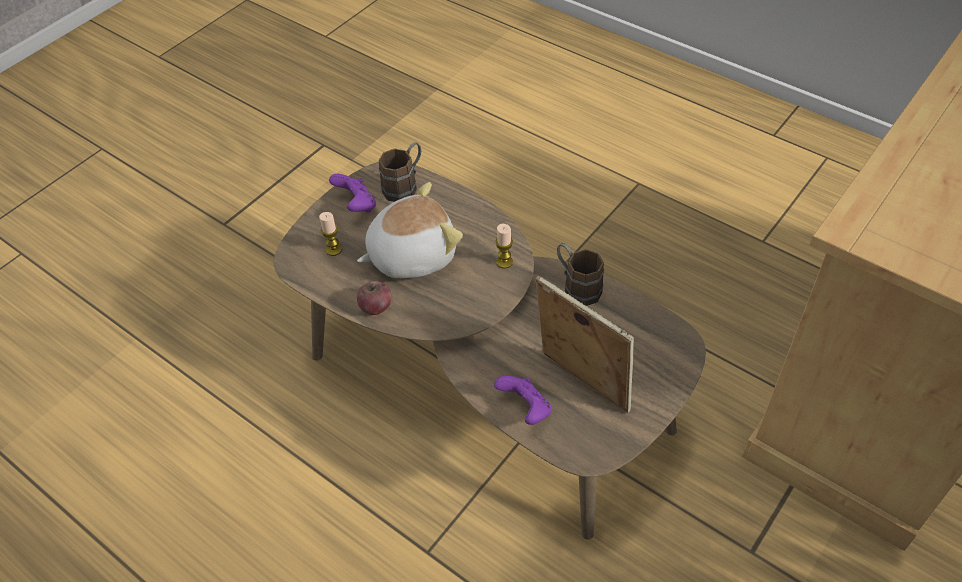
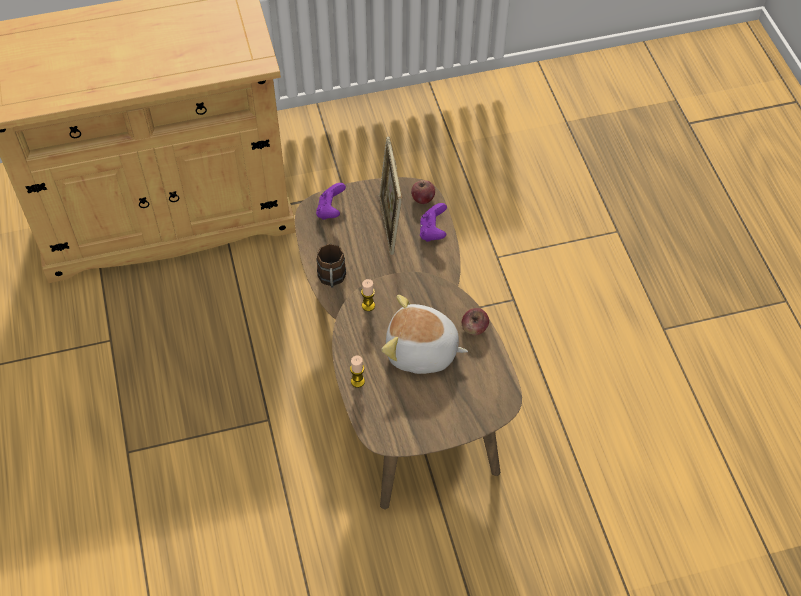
camera: 145 degrees left, 5 degrees up
(334, 249) = (470, 391): candle -> candle (357, 381)
(356, 205) = (427, 419): purple game controller -> purple game controller (330, 210)
(405, 185) = (378, 414): brown mug -> none
(578, 445) = (423, 198): none -> apple

